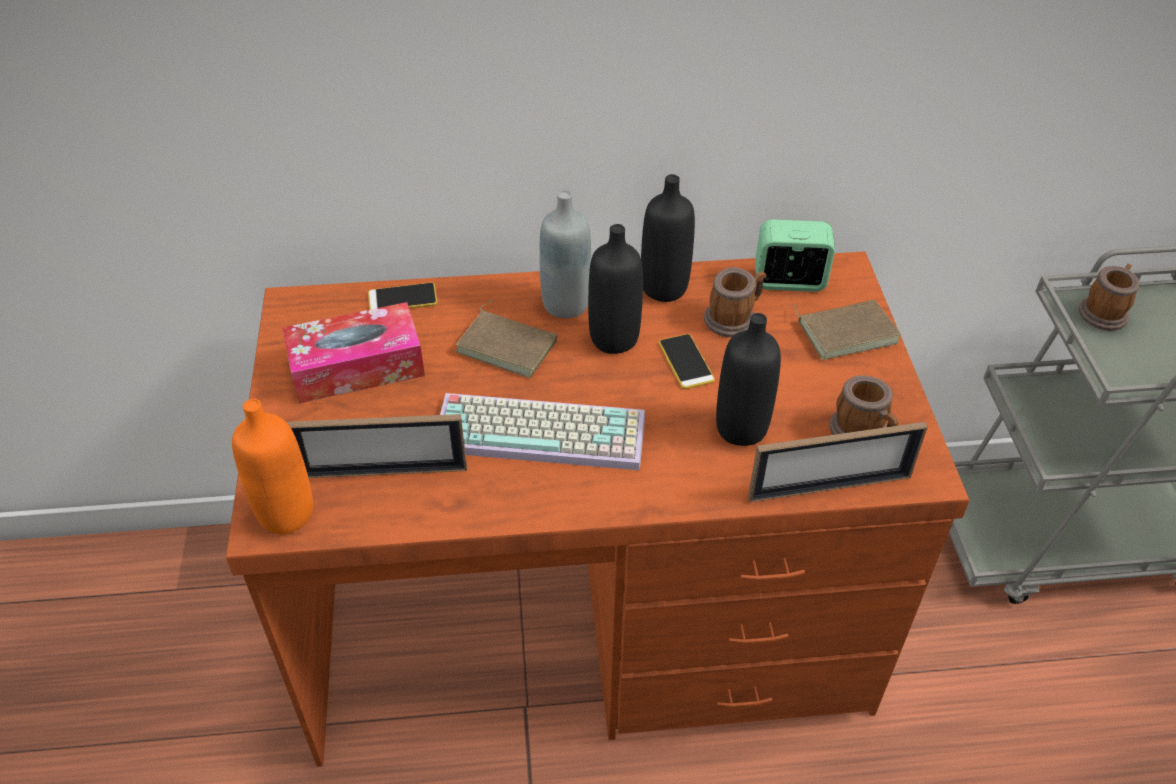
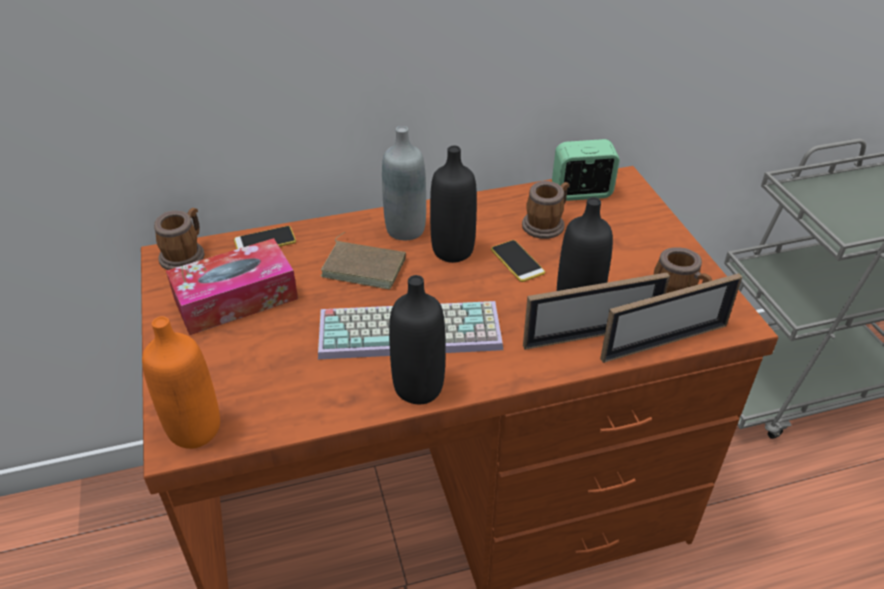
camera: 10 degrees left, 5 degrees down
(383, 472) = (278, 381): picture frame -> picture frame (591, 335)
(664, 288) = (483, 208): black bottle -> black bottle (418, 387)
(846, 331) = (638, 223): brown book -> none
(1104, 311) = (816, 193): mug -> mug (185, 254)

